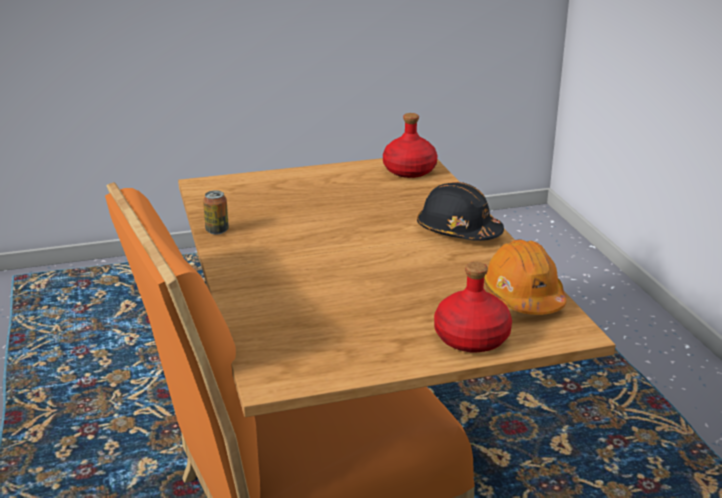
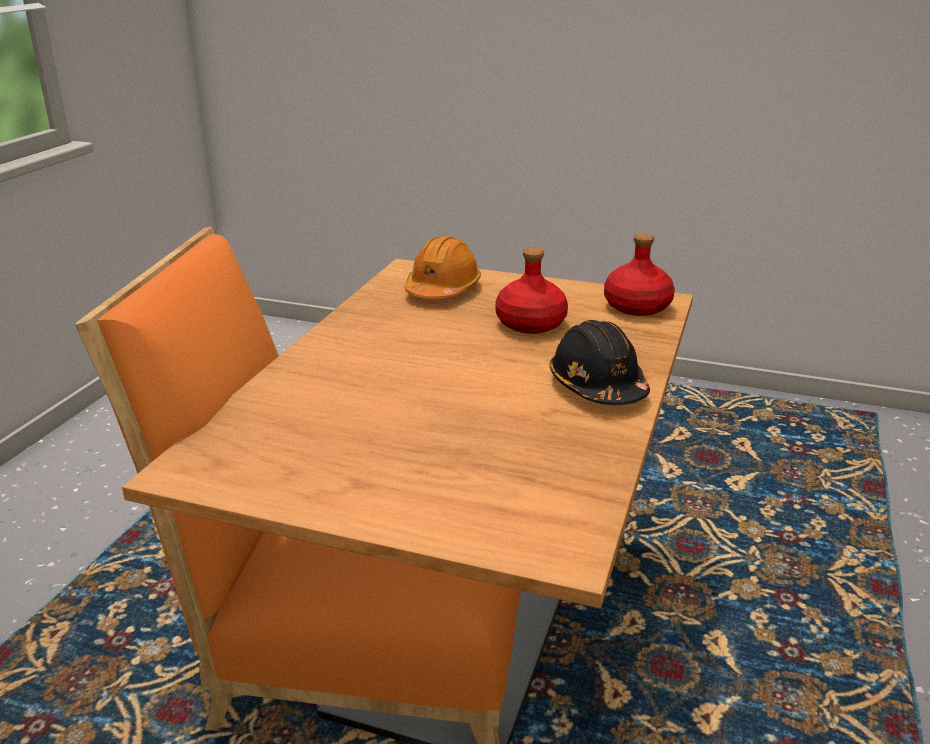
camera: 35 degrees right, 0 degrees up
(217, 230) = (356, 313): can -> none
(471, 339) = (432, 511): red bottle -> red bottle (530, 324)
(523, 296) = (566, 486): orange hard hat -> orange hard hat (442, 289)

